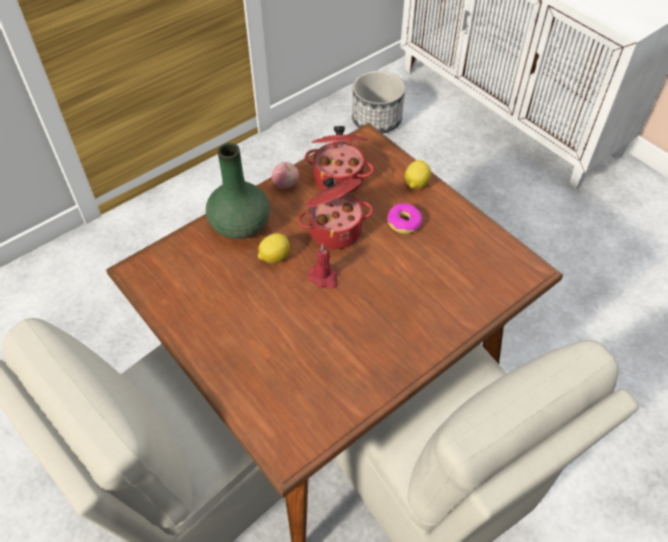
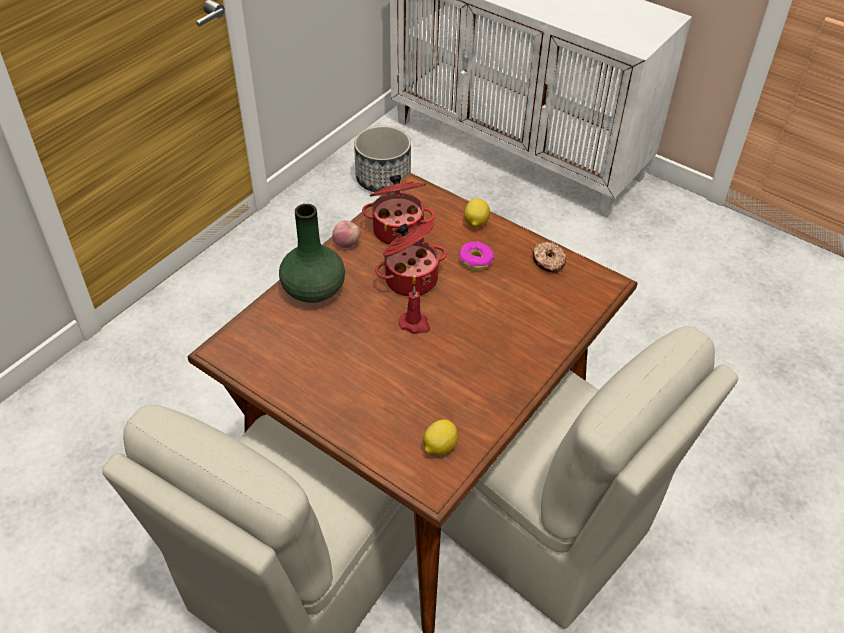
camera: 15 degrees left, 5 degrees down
(274, 257) = (358, 314): lemon -> lemon (439, 447)
(476, 237) = (548, 262): none -> donut

